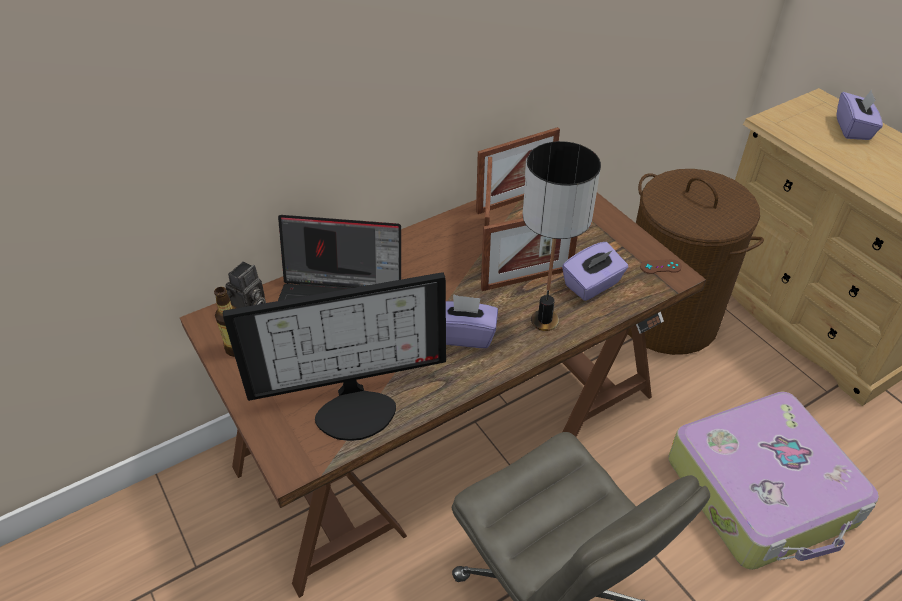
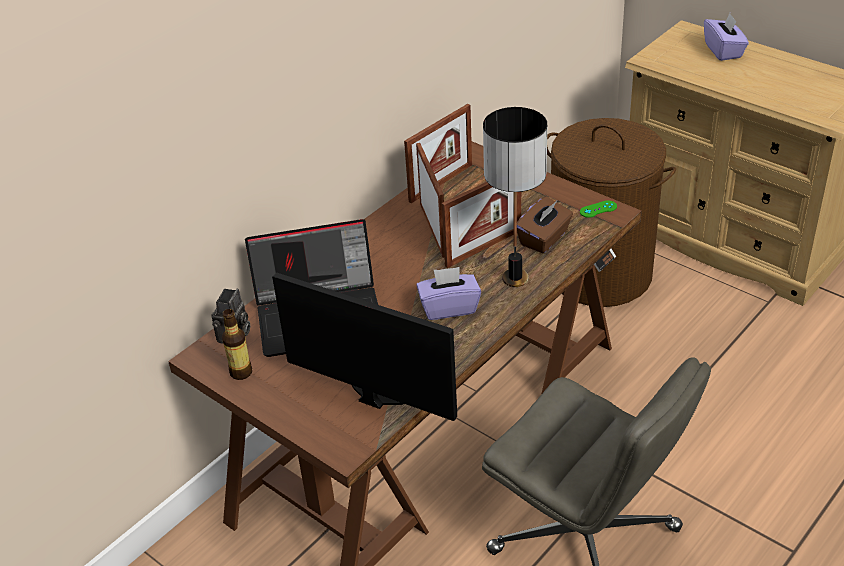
camera: 15 degrees left, 5 degrees down
(355, 407) = (379, 390): monitor -> monitor turned 120 degrees counterclockwise
(592, 285) = (544, 238): purple tissue box -> brown tissue box
(660, 267) = (598, 209): brown game controller -> green game controller
(762, 492) = (740, 402): suitcase -> none

